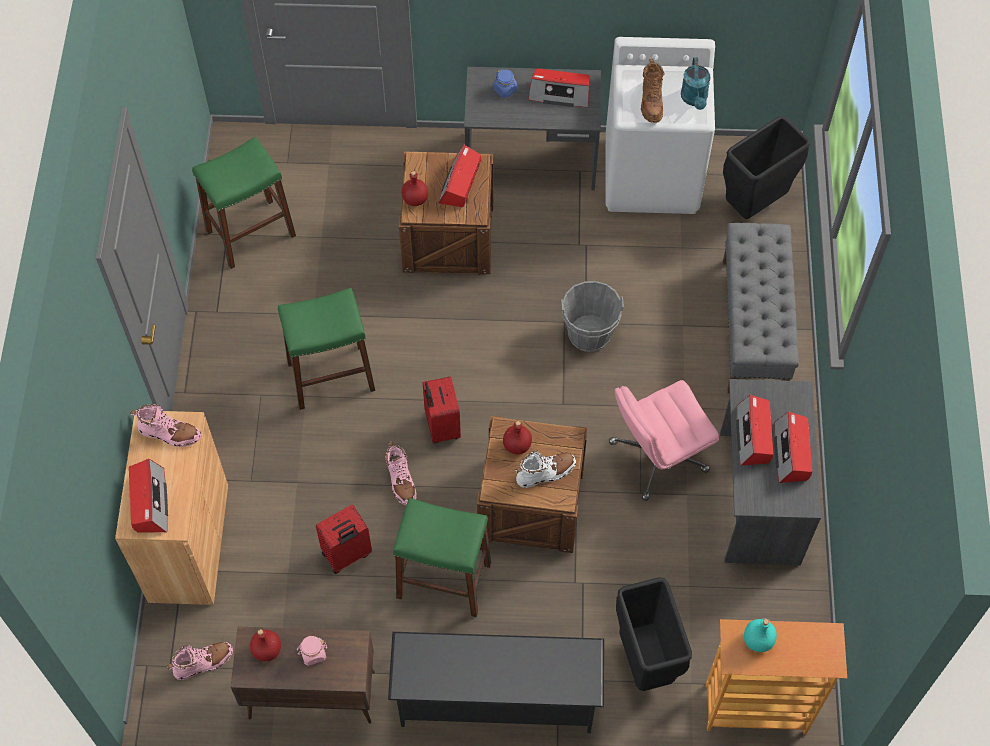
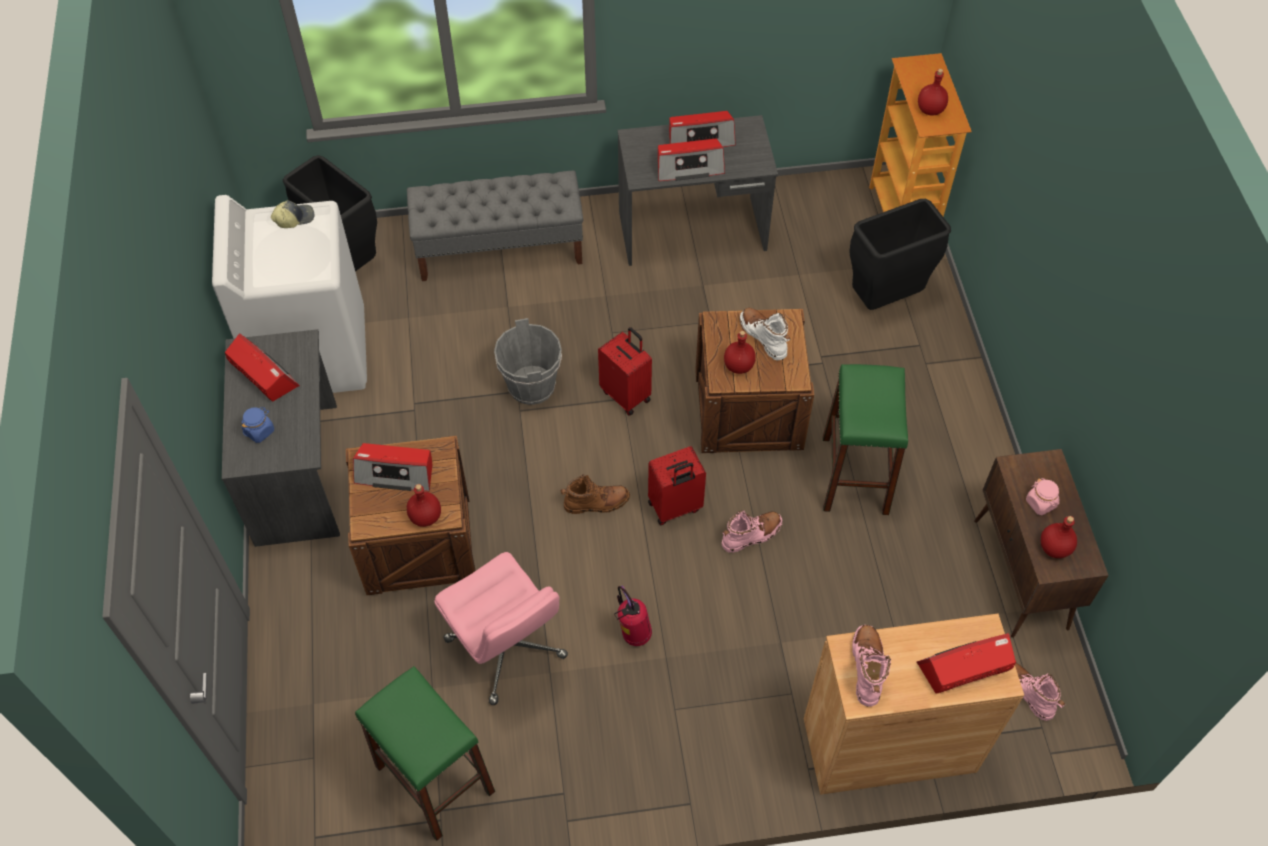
camera: 100 degrees left, 5 degrees down
(330, 376) = (633, 635): green stool -> fire extinguisher
(347, 555) = (854, 572): red suitcase -> red suitcase (626, 395)
(496, 698) = (962, 410): black shoe rack -> none
(560, 93) = (263, 374): radio -> radio turned 45 degrees counterclockwise
(651, 102) = (300, 256): brown boot -> brown boot (596, 503)
(657, 457) = (667, 312): pink office chair -> pink office chair (507, 649)
(694, 99) = (294, 218): turquoise watering can -> cap
(757, 641) = (931, 110): turquoise bottle -> red bottle

